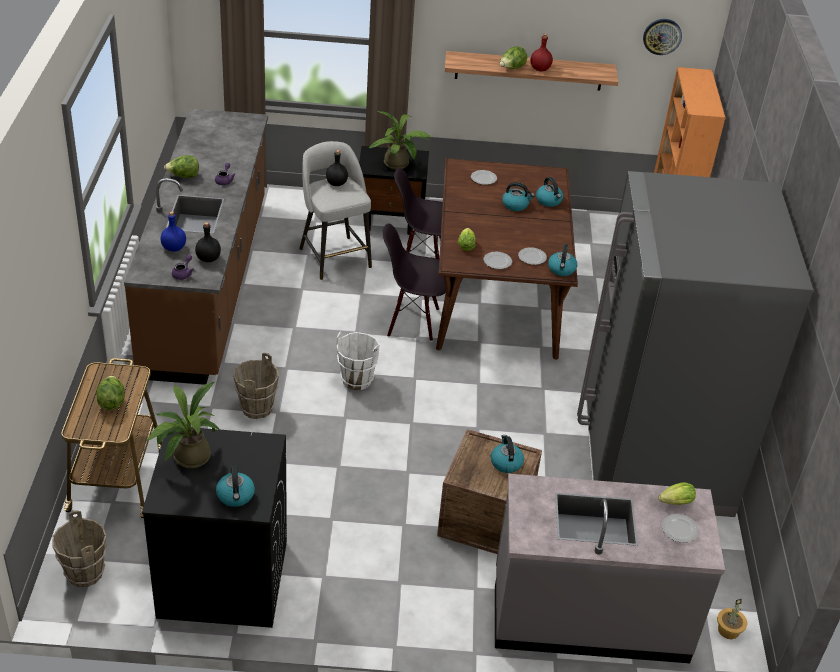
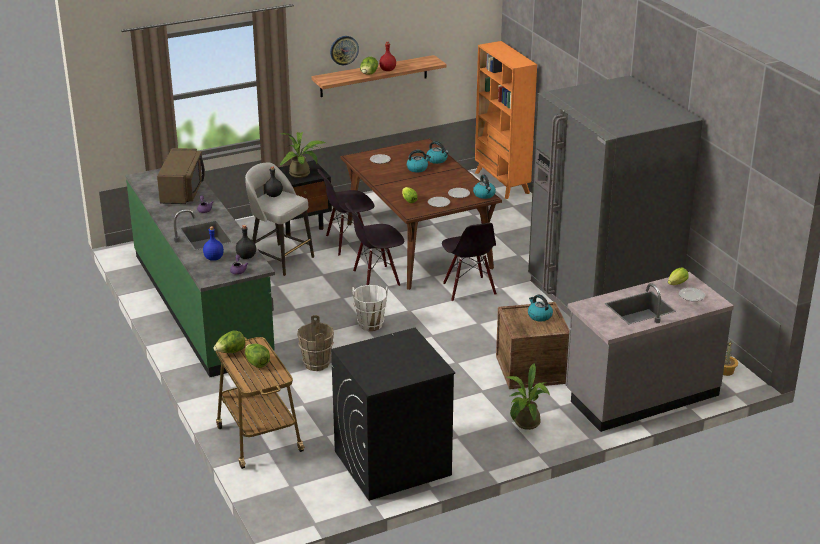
camera: 25 degrees left, 10 degrees down
(84, 573) = (292, 496): brown bucket -> none
(183, 176) = (170, 216): lettuce -> lettuce (230, 352)
(187, 458) = (365, 360): potted plant -> potted plant (525, 424)
(208, 284) = (202, 304): brown counter -> green counter
(225, 149) = (183, 191): none -> brown microwave
(235, 496) = (419, 367): kettle -> none
(505, 376) = (468, 289): none -> black chair
(662, 36) = (462, 25): wall clock -> wall clock (344, 50)

